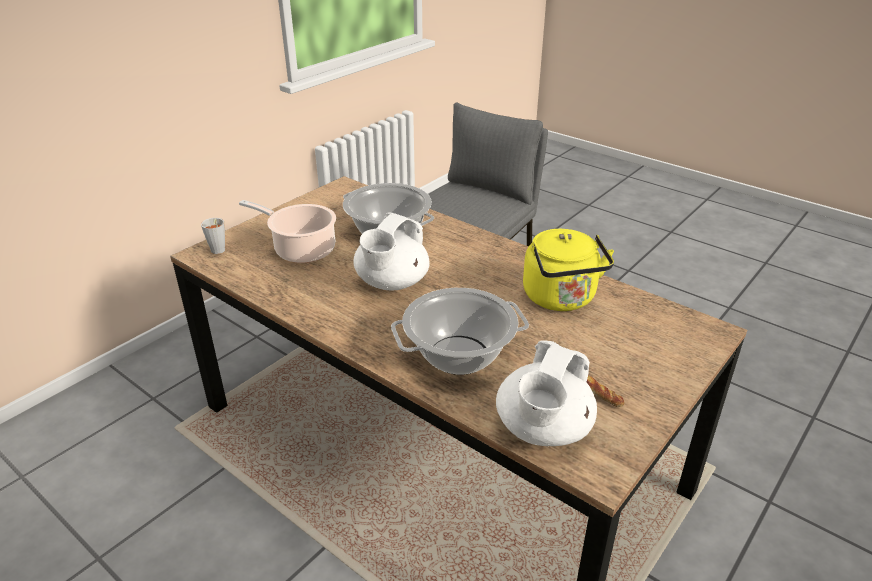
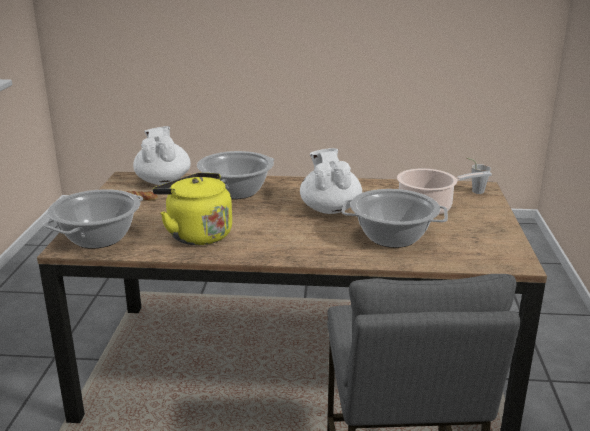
camera: 145 degrees right, 10 degrees down
(673, 333) = (98, 238): none -> cooking pot

